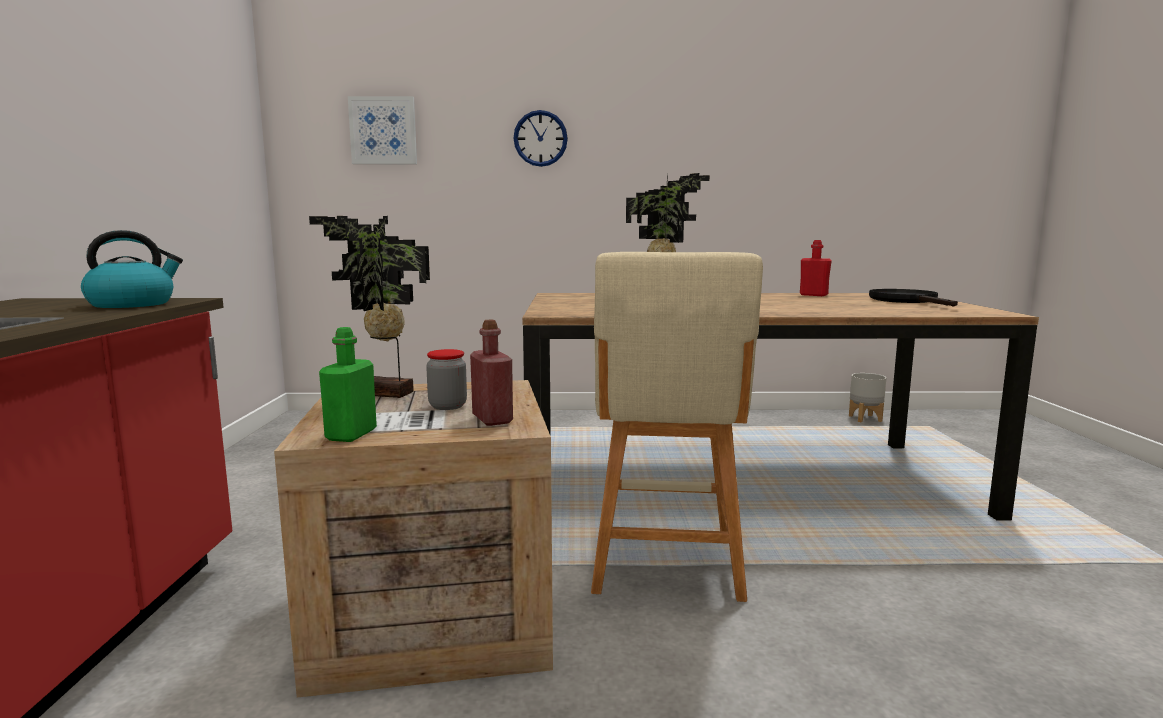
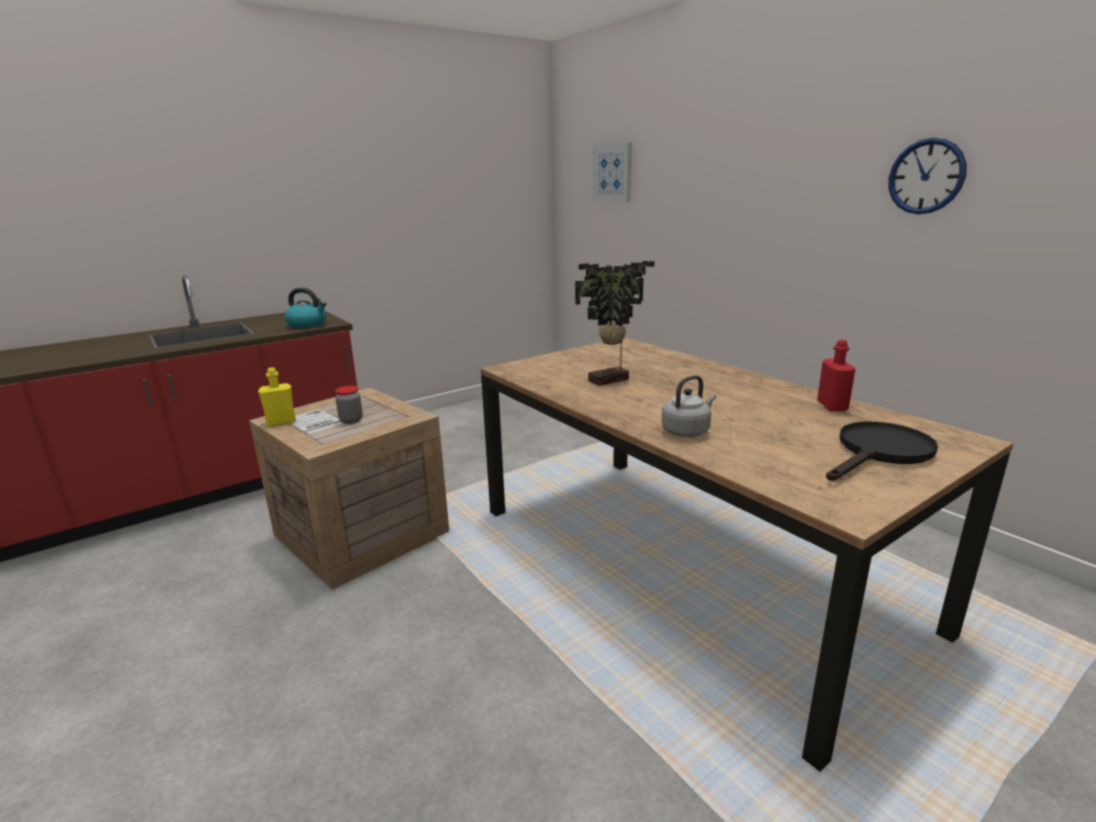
camera: 55 degrees right, 10 degrees up
(351, 434) = (281, 422): green bottle -> yellow bottle
(382, 394) = (363, 401): potted plant -> none
(492, 419) = (332, 437): red bottle -> none
(540, 138) = (716, 177): wall clock -> wall clock (926, 176)
(666, 566) = (482, 583): beige stool -> none
(822, 310) = (687, 431): none -> grey kettle
(865, 418) = (1024, 590): grey planter -> none

